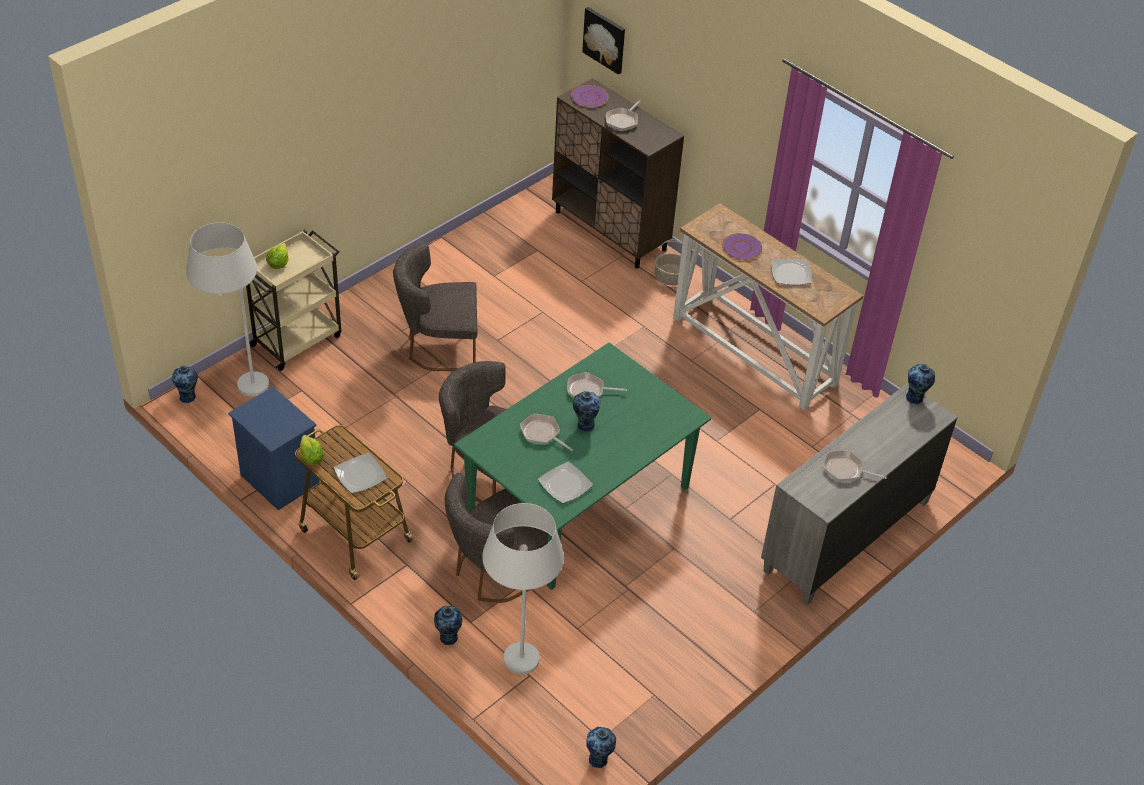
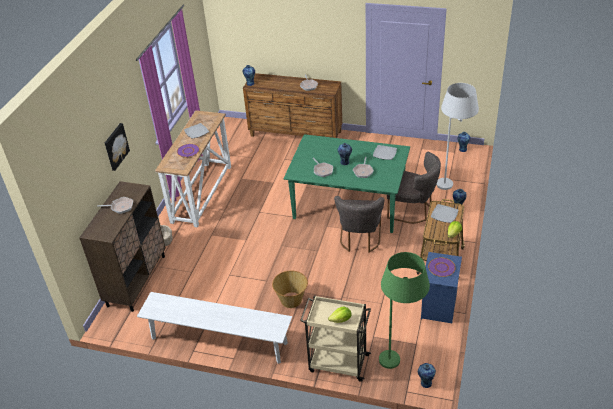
camera: 115 degrees left, 5 degrees down
(239, 394) = (401, 361): white floor lamp -> green floor lamp
(435, 261) = (218, 341): none -> white bench
(438, 347) = (291, 300): grey chair -> basket
(589, 97) = (103, 229): purple plate -> purple plate (441, 268)
(605, 39) = (71, 205): picture -> picture (115, 146)
(845, 536) = (296, 134): grey dresser -> brown dresser

